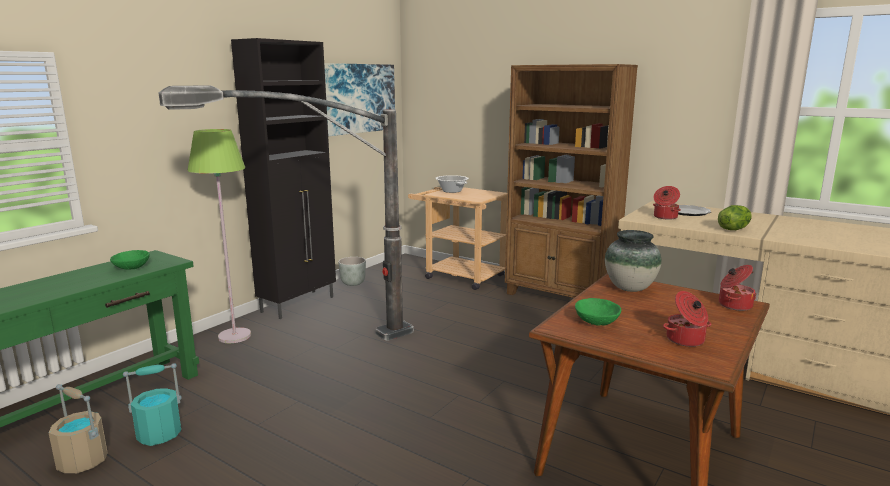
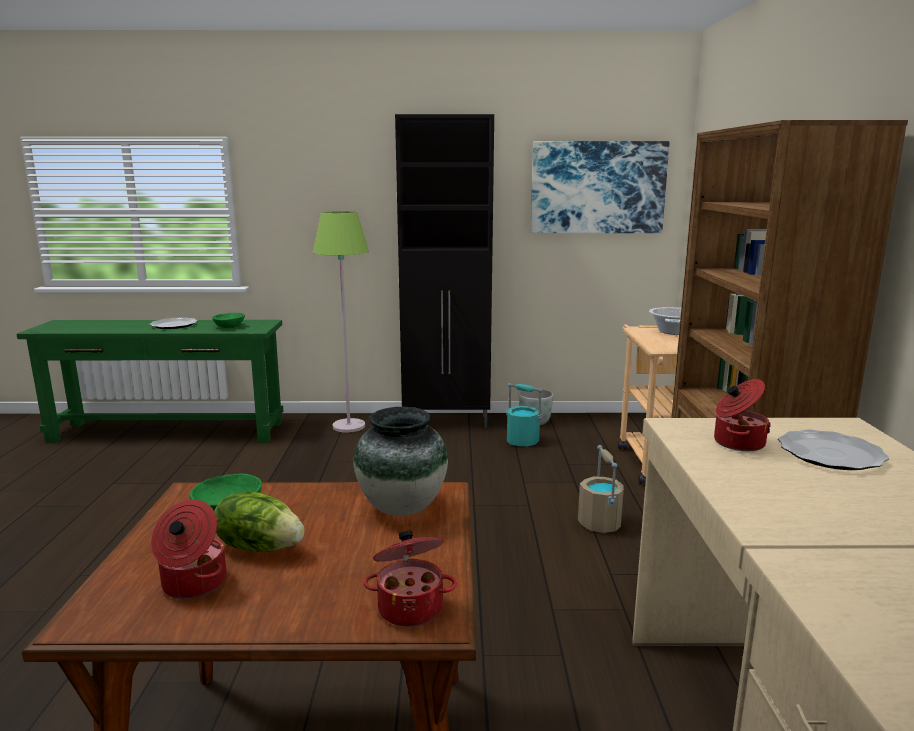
camera: 55 degrees right, 0 degrees up
(56, 284) = (174, 325): none -> plate
(83, 461) = (120, 462): beige bucket -> beige bucket (600, 524)
(160, 434) = (169, 469): turquoise bucket -> turquoise bucket (522, 441)
(315, 356) = (350, 469): floor lamp -> none
(733, 229) = (773, 509): lettuce -> lettuce (259, 546)

